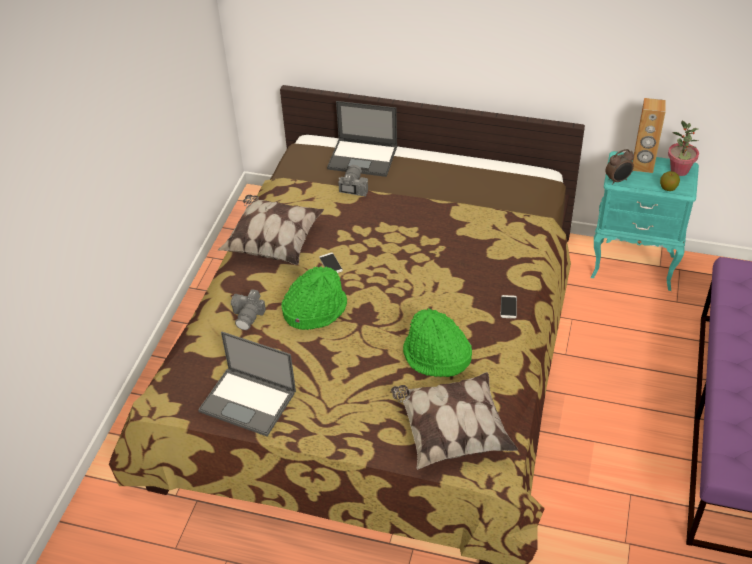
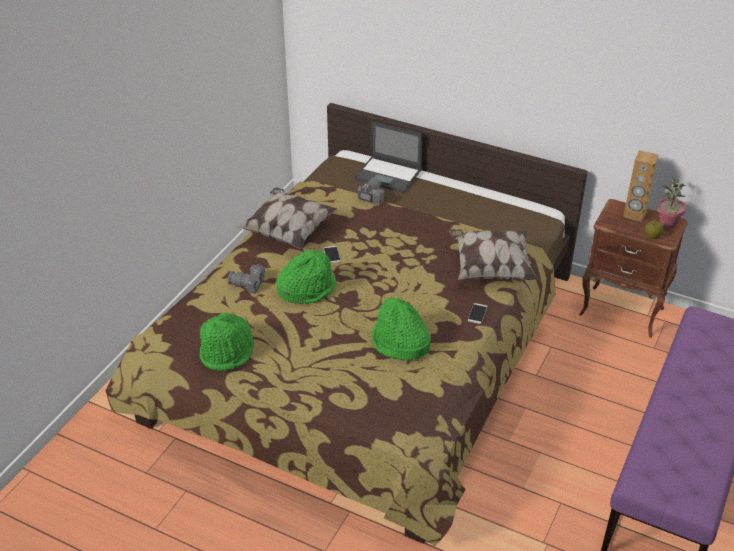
camera: 10 degrees right, 5 degrees down
(248, 315) = (249, 284): camera -> camera turned 75 degrees clockwise
(249, 401) = (227, 352): laptop -> green hat
(451, 432) = (394, 406): pillow -> pillow (491, 268)
(618, 180) = (607, 223): alarm clock -> none
(633, 266) = (622, 311): turquoise nightstand -> brown nightstand

